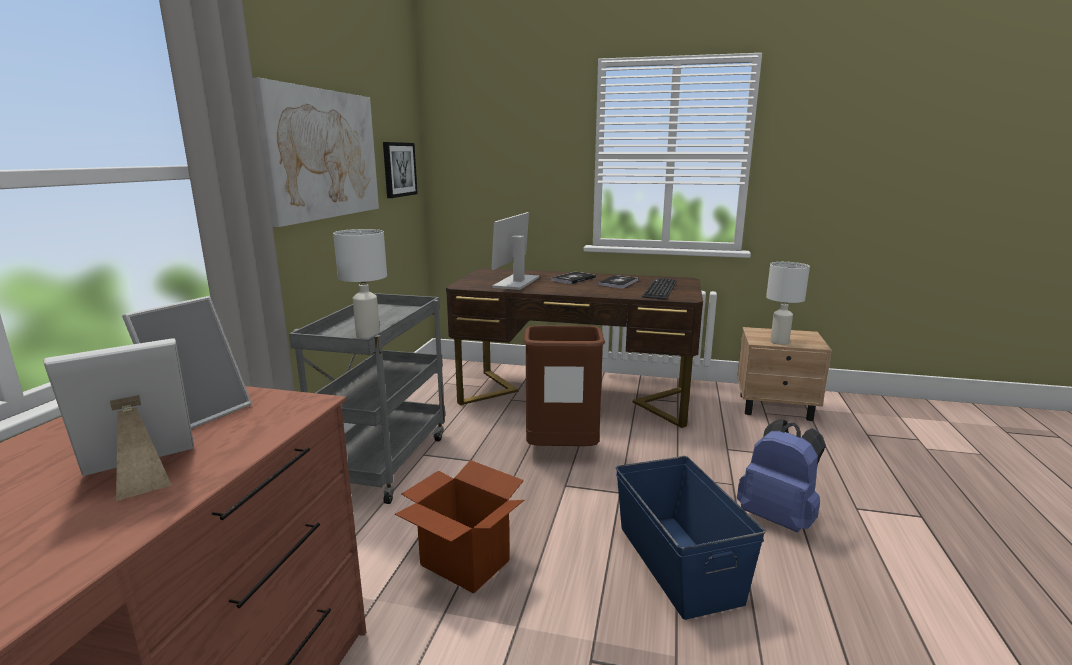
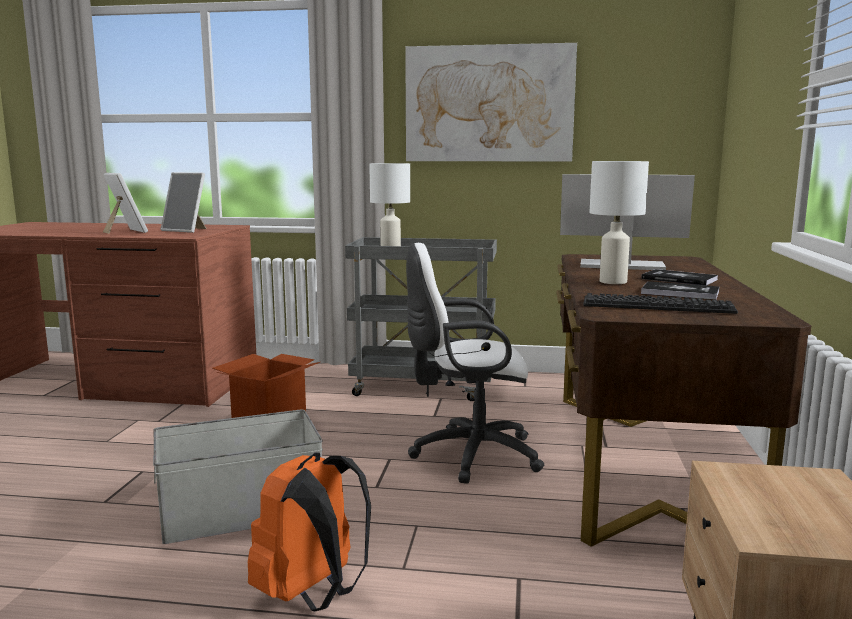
camera: 85 degrees right, 5 degrees down
(399, 169) = (644, 121): picture -> none
(561, 450) = (469, 455): brown trash can -> white office chair
(678, 561) = (242, 513): blue storage box -> grey storage box
(778, 518) = (312, 594): blue backpack -> orange backpack
(780, 342) = (742, 493): white table lamp -> white table lamp (613, 282)

